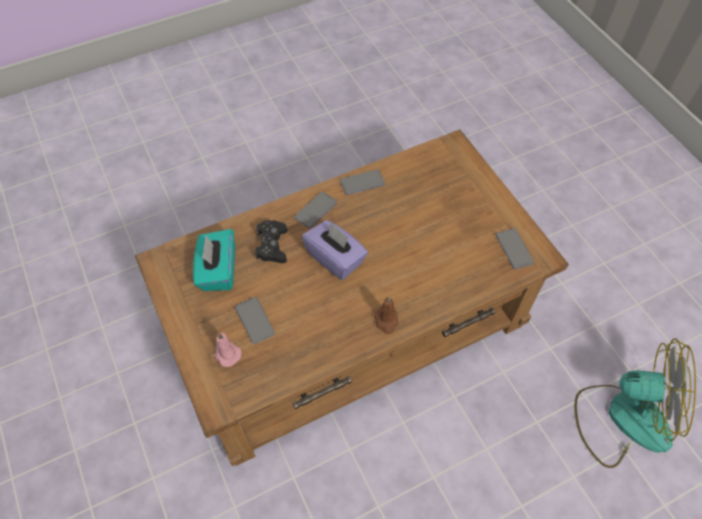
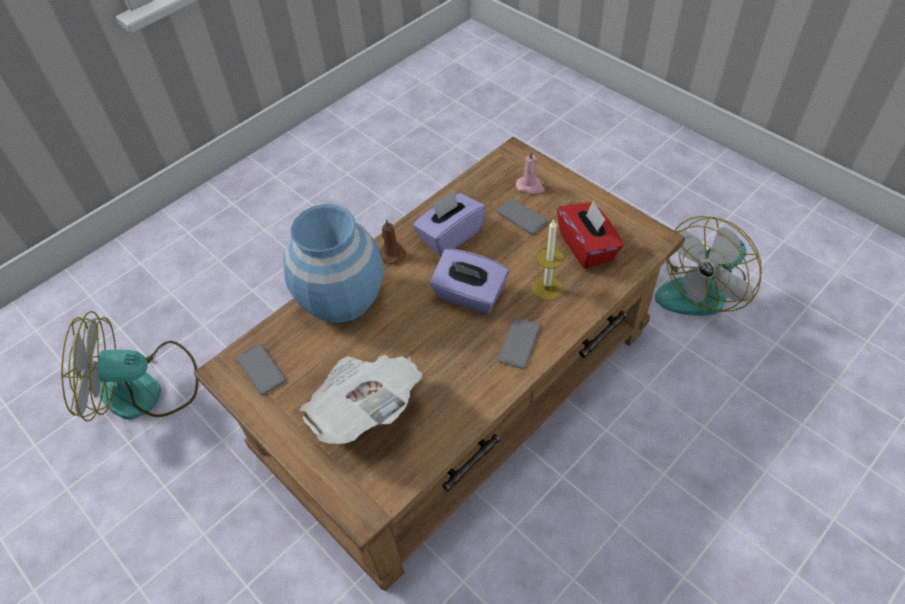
camera: 165 degrees right, 5 degrees down
(100, 349) = (702, 288): none -> fan
(218, 271) = (587, 247): turquoise tissue box -> red tissue box
(272, 245) = (547, 288): black game controller -> candle
(328, 322) = (450, 236): none -> purple tissue box
(362, 183) = (477, 399): phone -> none
(440, 288) = (342, 300): none -> blue vase
(442, 199) = (363, 409): none -> newspaper

